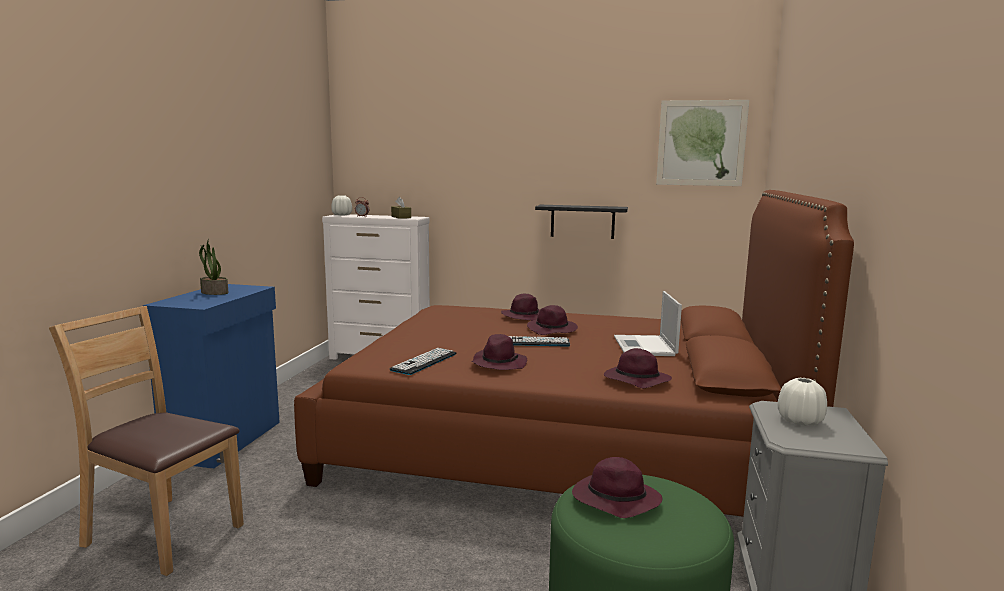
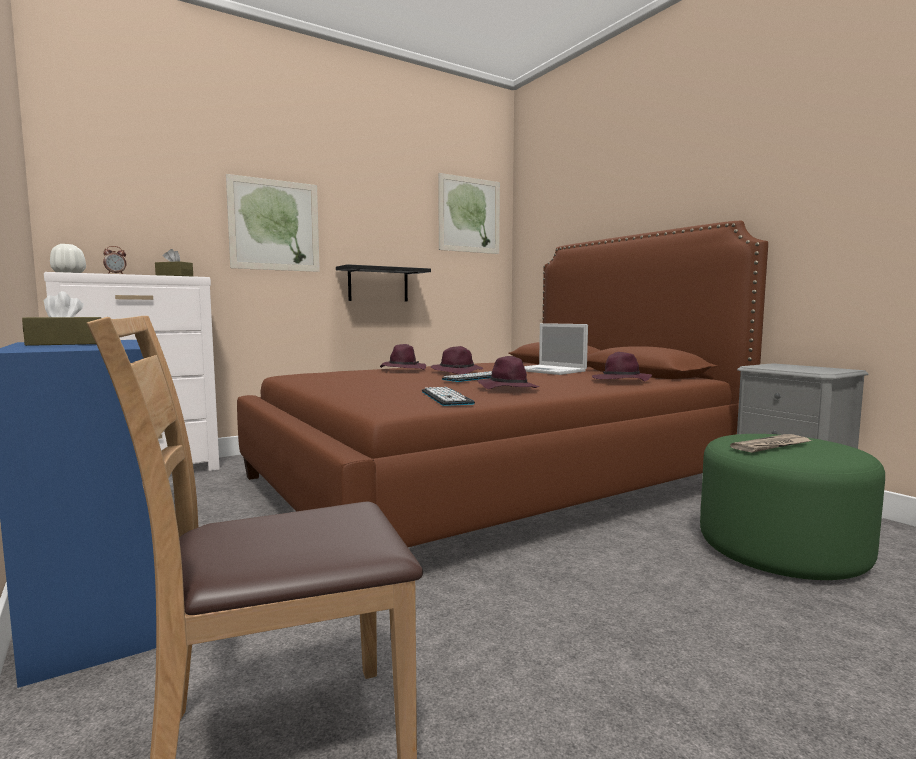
camera: 45 degrees left, 5 degrees down
(214, 292) = (65, 344): potted plant -> brown tissue box
(487, 170) = (274, 225): none -> picture
(614, 500) = (771, 446): purple hat -> newspaper
(800, 421) = (789, 367): white vase -> none

